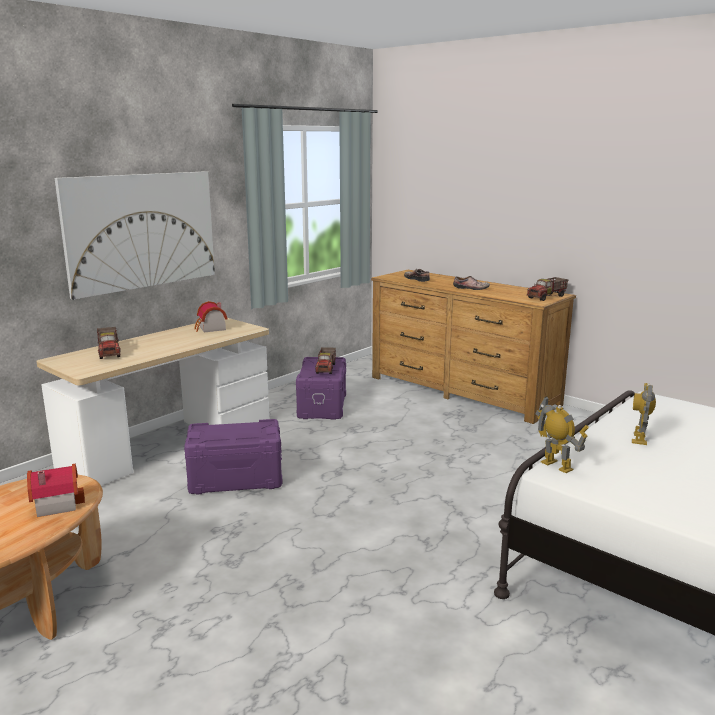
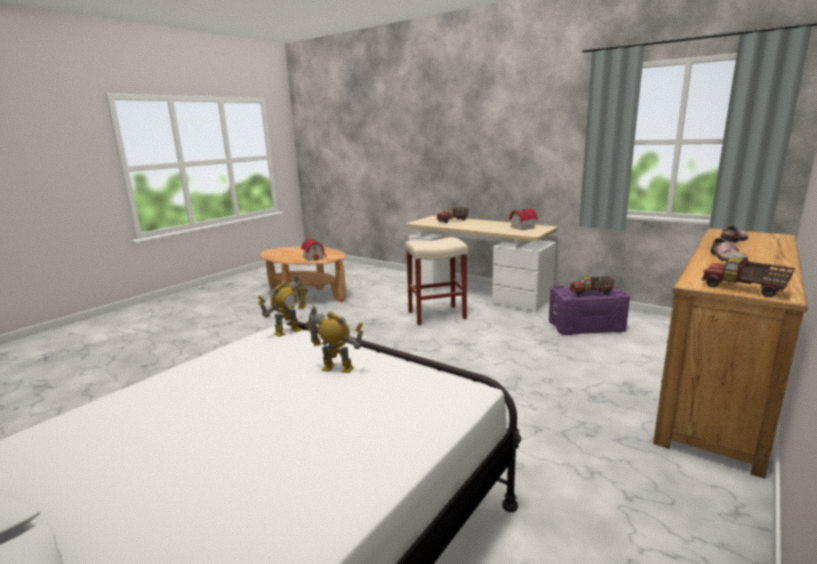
camera: 85 degrees right, 0 degrees up
(141, 231) = (503, 150): picture -> none
(236, 479) = (436, 315): purple storage box -> beige stool

